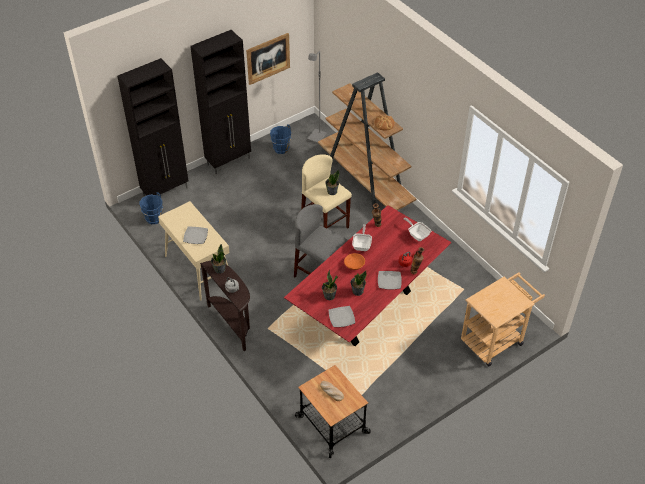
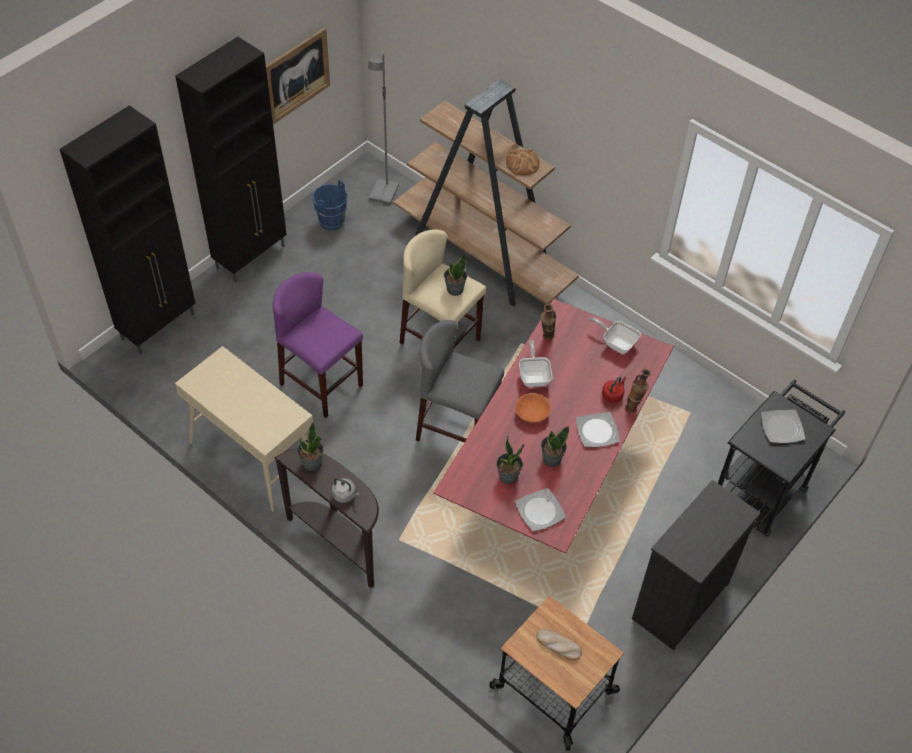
camera: 15 degrees left, 5 degrees up
(153, 219) = (151, 379): blue bucket -> none
(195, 236) = (250, 408): plate -> plate (781, 428)
(248, 237) = (321, 385): none -> purple stool
(422, 392) = (679, 601): none -> black dresser
(495, 339) = (763, 488): beige cart -> black cart

